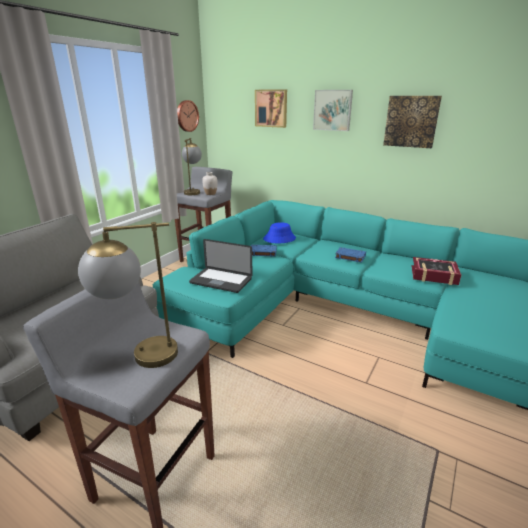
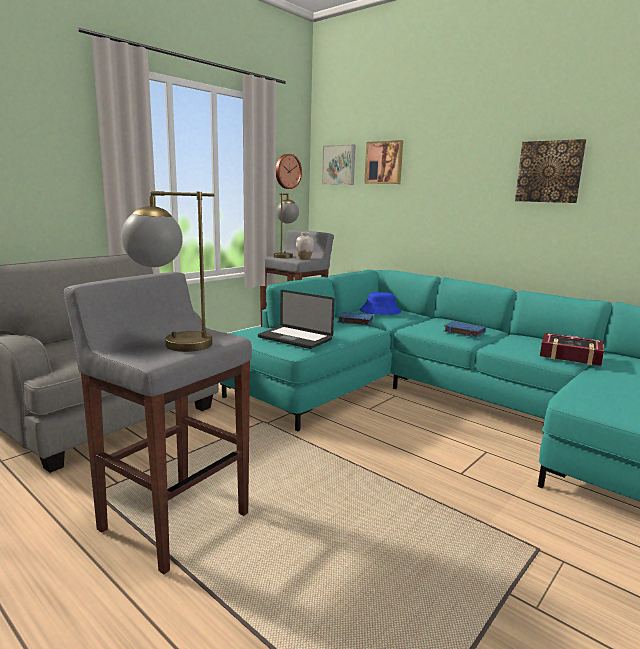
camera: 10 degrees right, 10 degrees down
(333, 110) = (455, 162): picture -> picture (339, 165)

